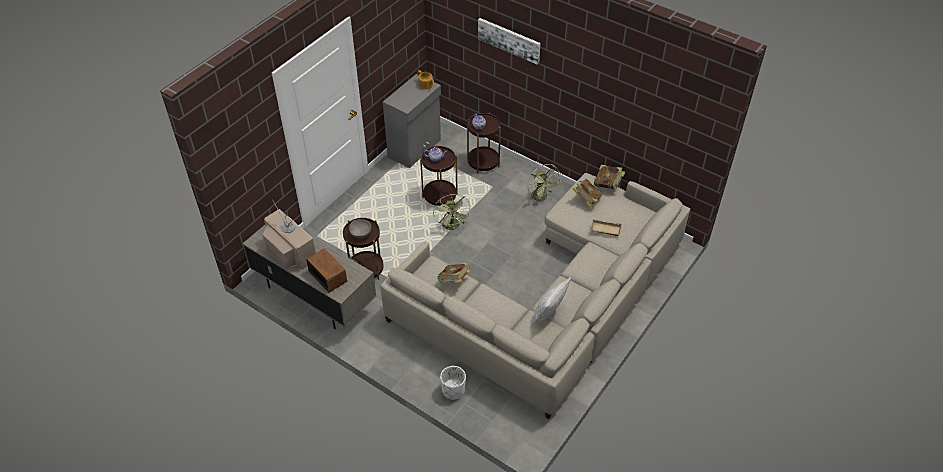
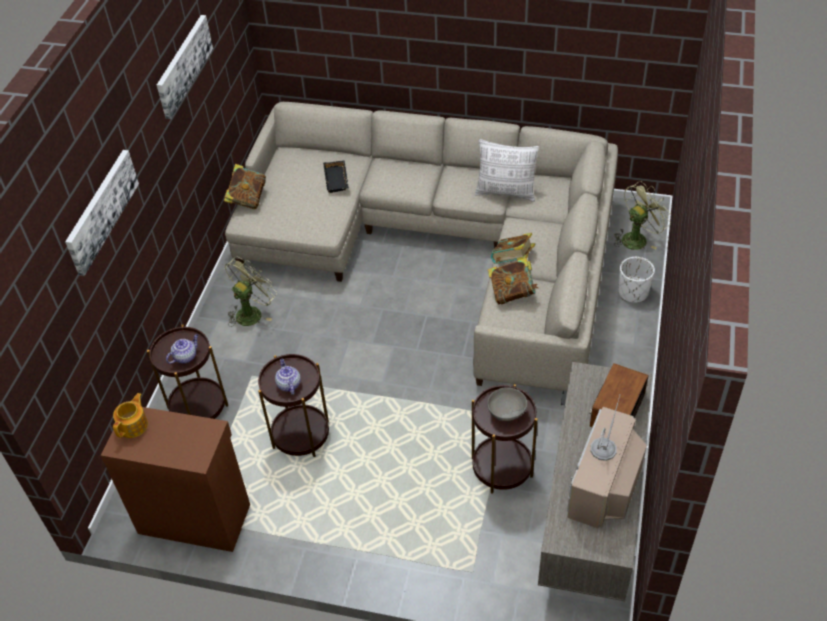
camera: 110 degrees left, 0 degrees up
(415, 148) = (194, 517): grey cabinet -> brown cabinet
(452, 227) = (360, 393): green fan -> green fan (637, 238)
(586, 199) = (287, 210): book -> book (512, 261)
(605, 230) = (337, 179): beige tray -> black tray
(618, 81) = (183, 65): none -> picture

